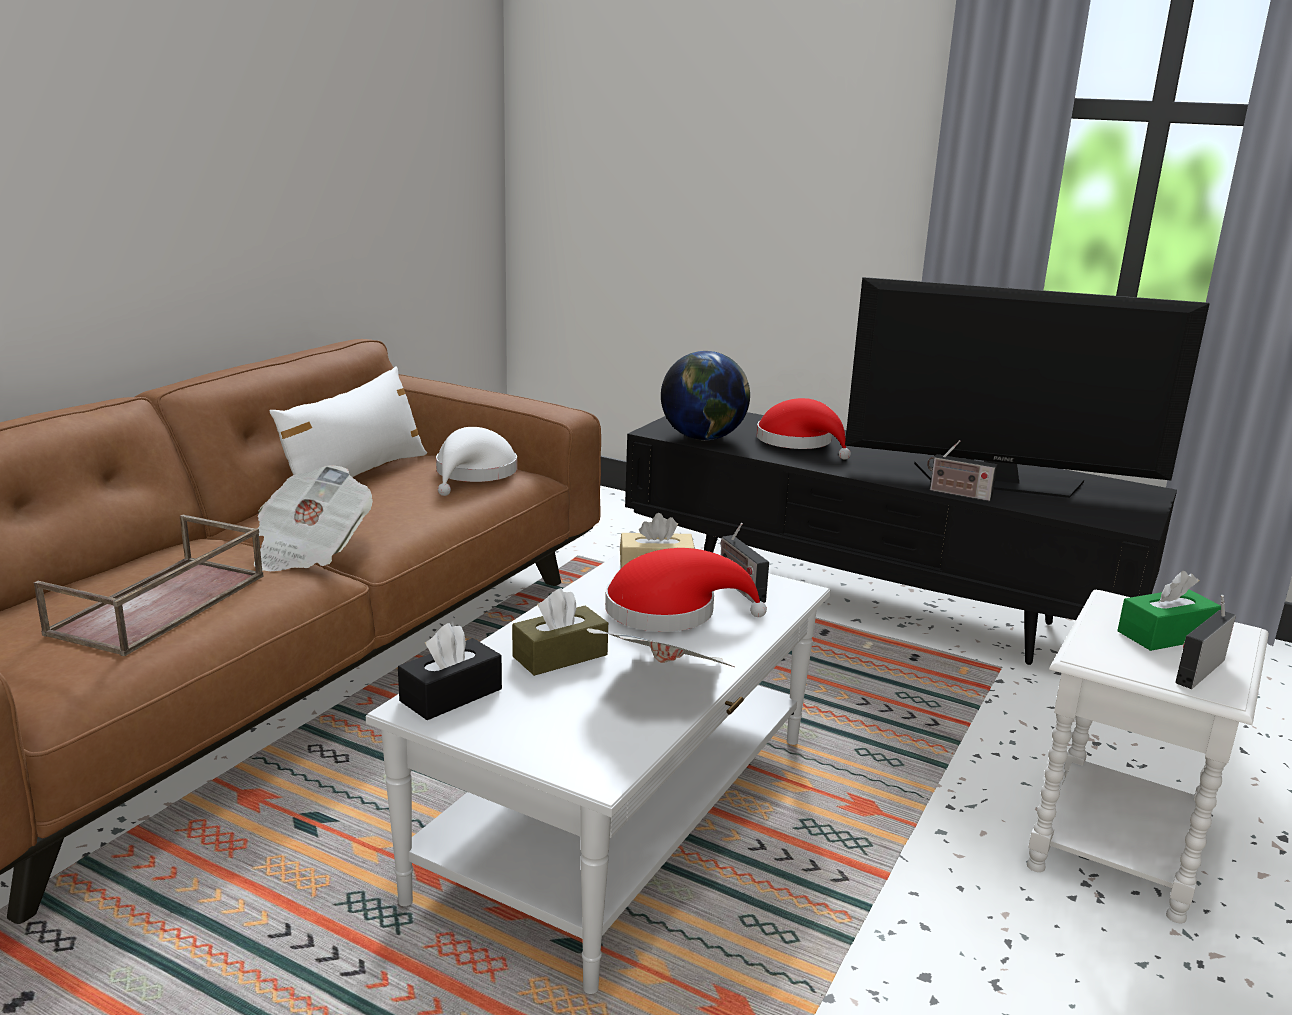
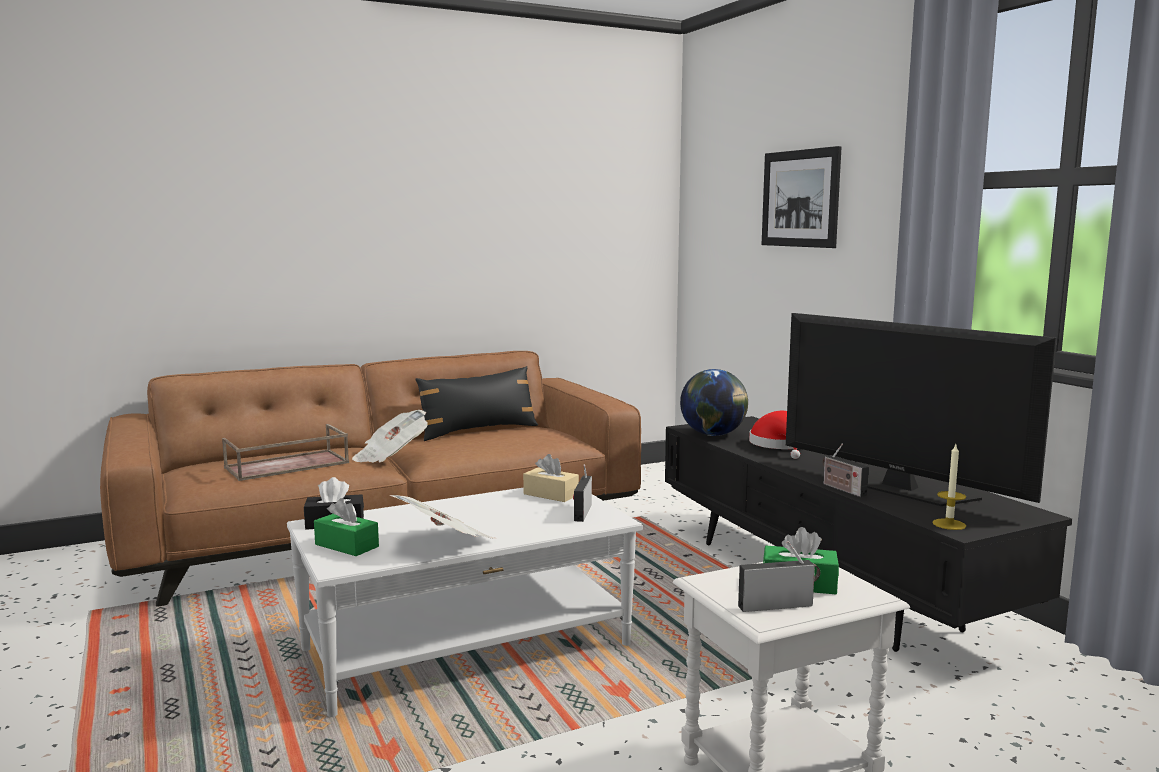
camera: 35 degrees right, 10 degrees down
(356, 477) = (478, 431): white pillow -> black pillow
(474, 474) = (541, 437): white hat -> none
(543, 731) = (347, 545): none -> green tissue box
(560, 656) = (417, 520): brown tissue box -> none
(670, 611) = (516, 514): red hat -> none
(747, 109) = (800, 198): none -> picture
(1113, 519) = (949, 524): none -> candle

